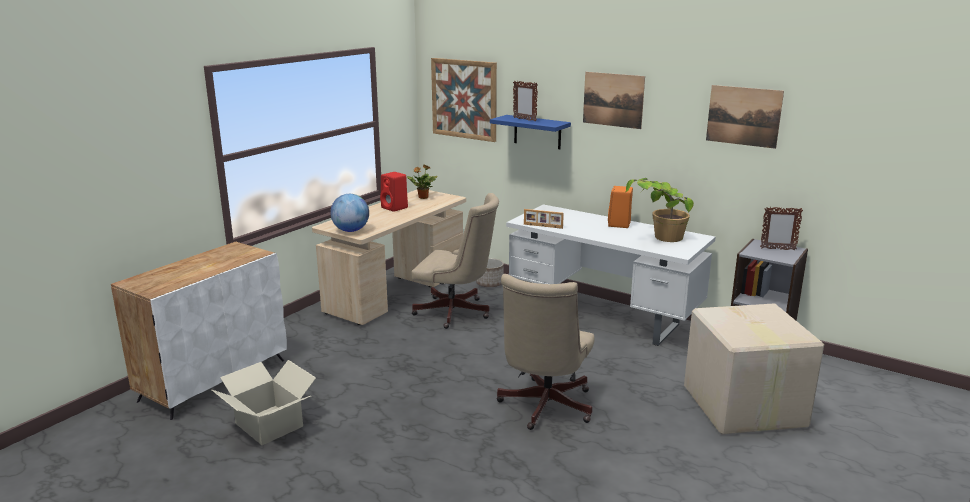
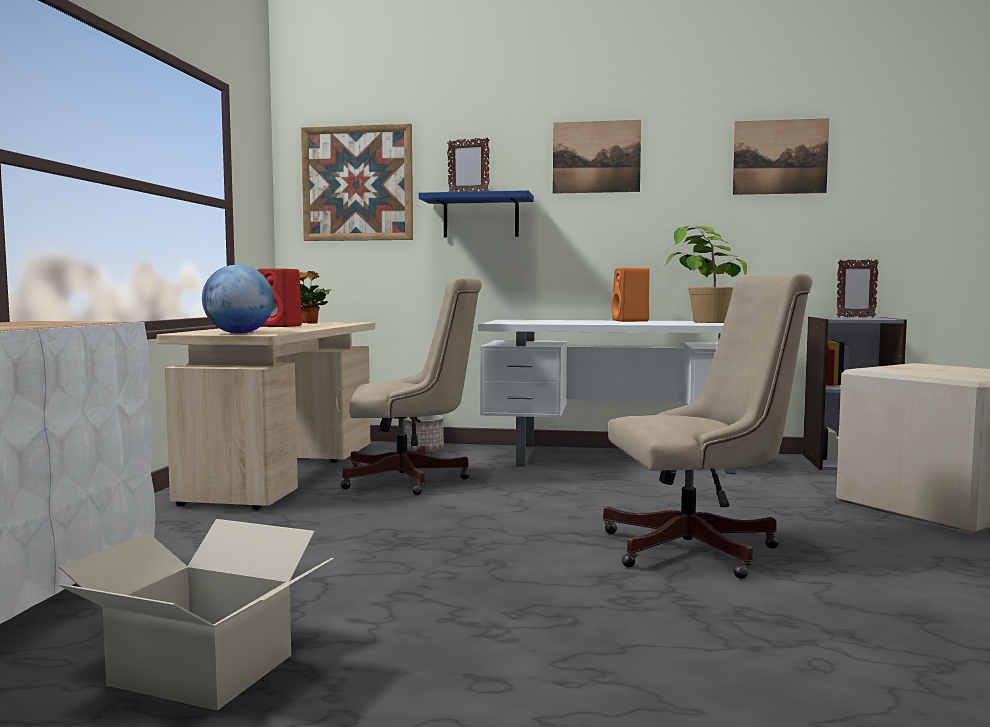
camera: 25 degrees left, 15 degrees down
(543, 226) = (538, 323): picture frame -> none
(543, 408) = (701, 549): beige office chair -> beige office chair turned 90 degrees counterclockwise

